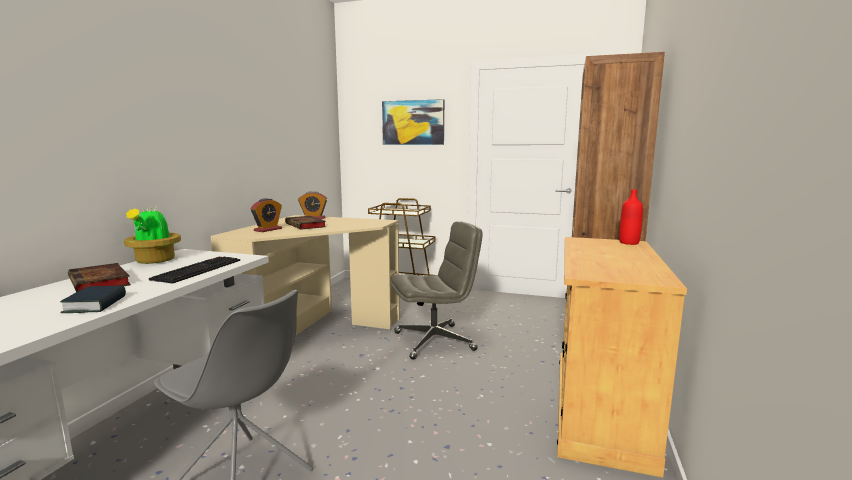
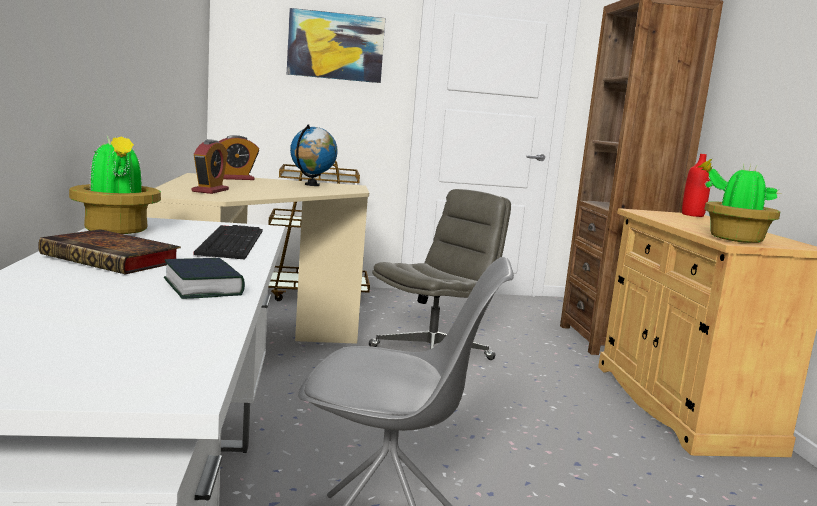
camera: 25 degrees left, 0 degrees up
(306, 225) = (255, 187): book -> none
(355, 221) = (312, 185): none -> globe
(592, 271) = (732, 239): none -> potted plant

